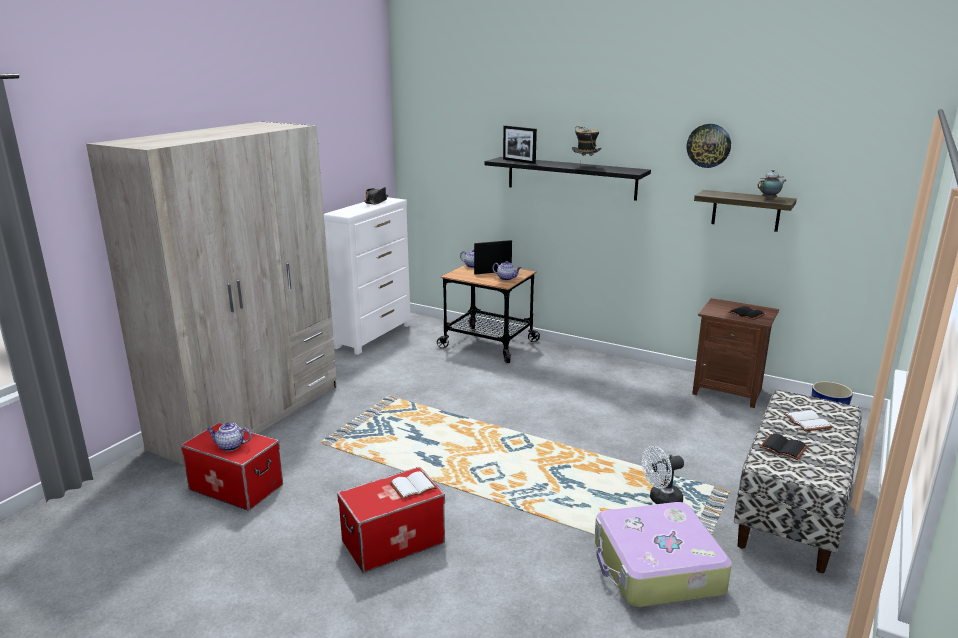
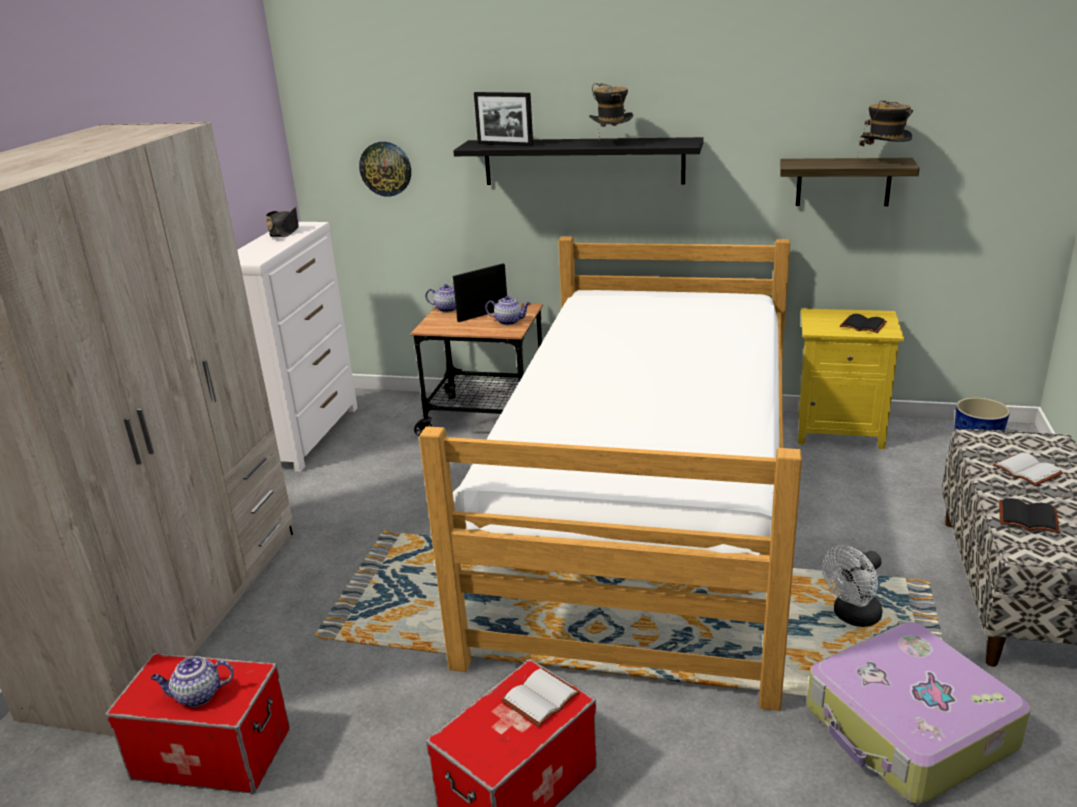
camera: 15 degrees left, 5 degrees up
(560, 417) = (647, 515): none -> bed
(708, 145) = (786, 94): wall clock -> wall clock (386, 168)
(728, 391) = (838, 430): brown nightstand -> yellow nightstand
(770, 199) = (883, 163): teapot -> hat

